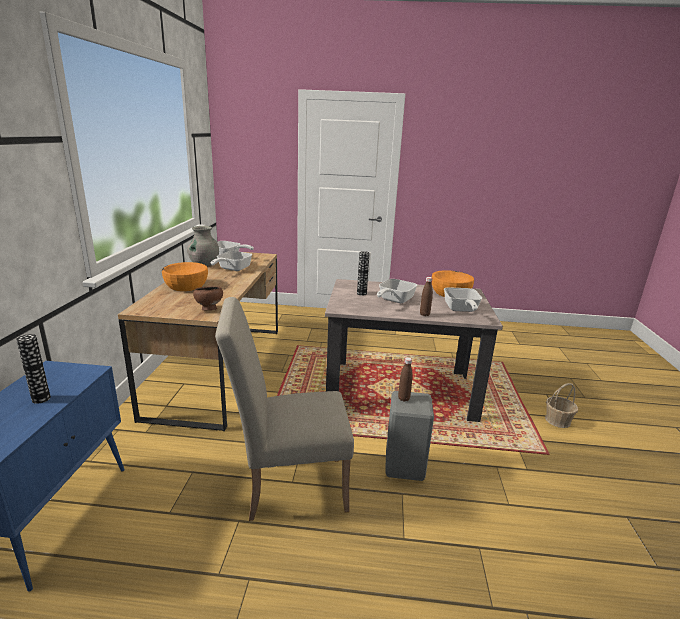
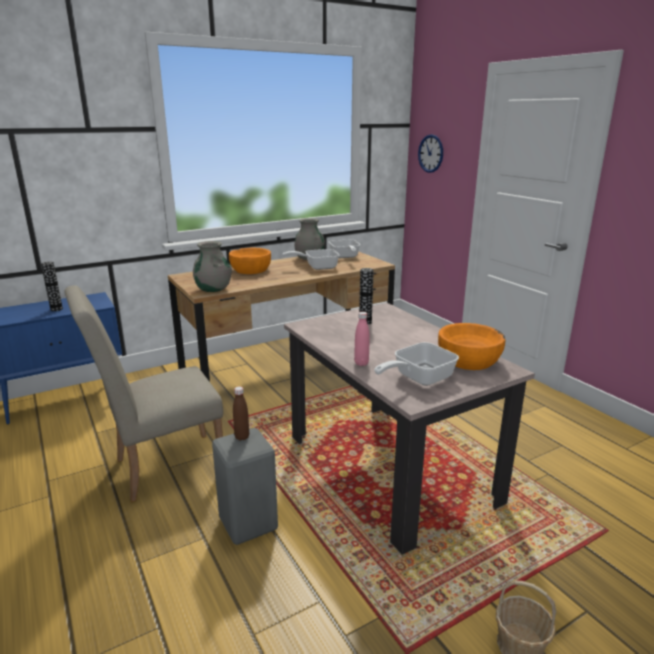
camera: 55 degrees right, 0 degrees up
(208, 309) = (213, 289): brown bowl -> grey vase
(243, 159) = (430, 153): none -> wall clock
(287, 486) = (161, 467): beige chair -> beige chair turned 75 degrees counterclockwise
(394, 300) = (376, 339): frying pan -> none
(424, 314) = (361, 363): brown bottle -> pink bottle

